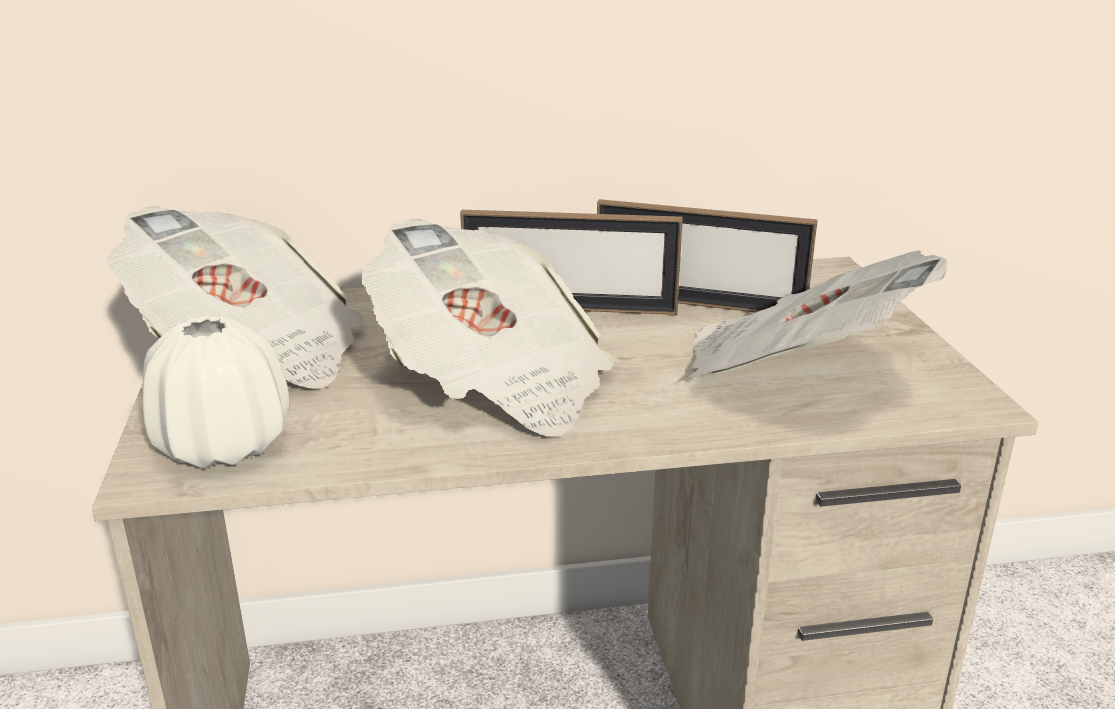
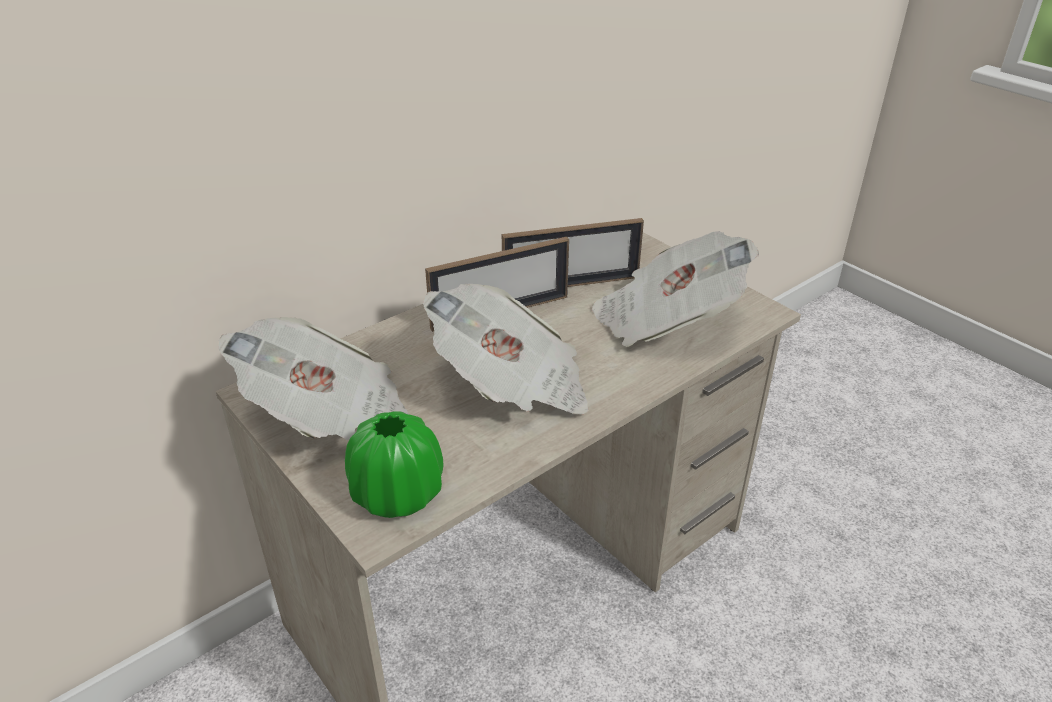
camera: 30 degrees left, 10 degrees up
(224, 445) = (398, 494): white vase -> green vase

